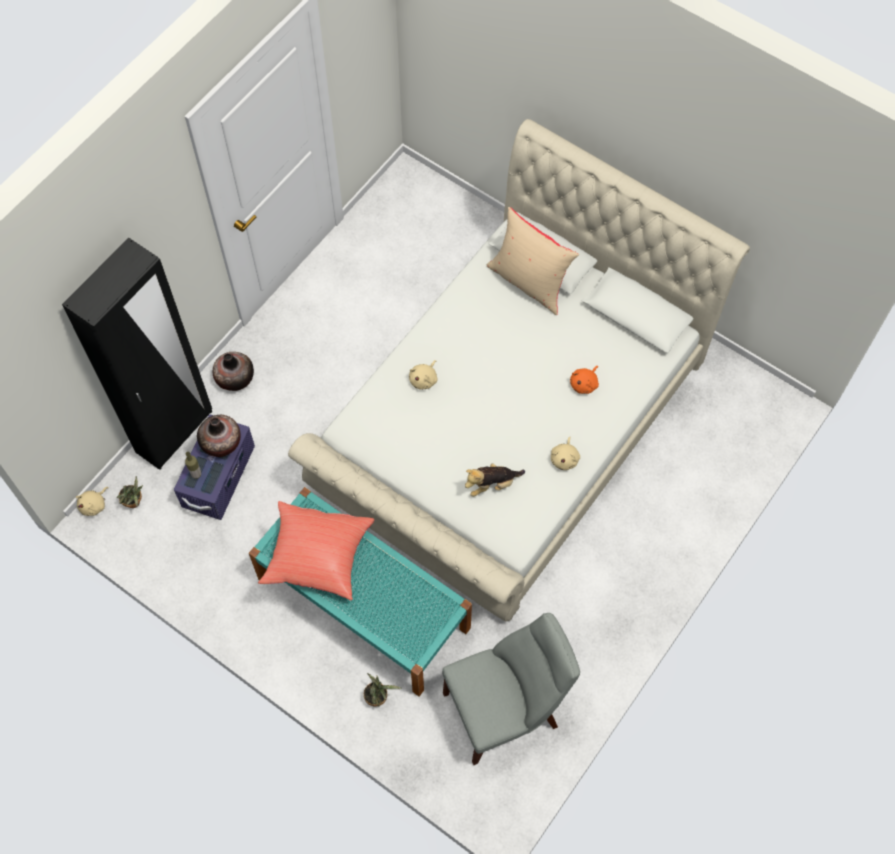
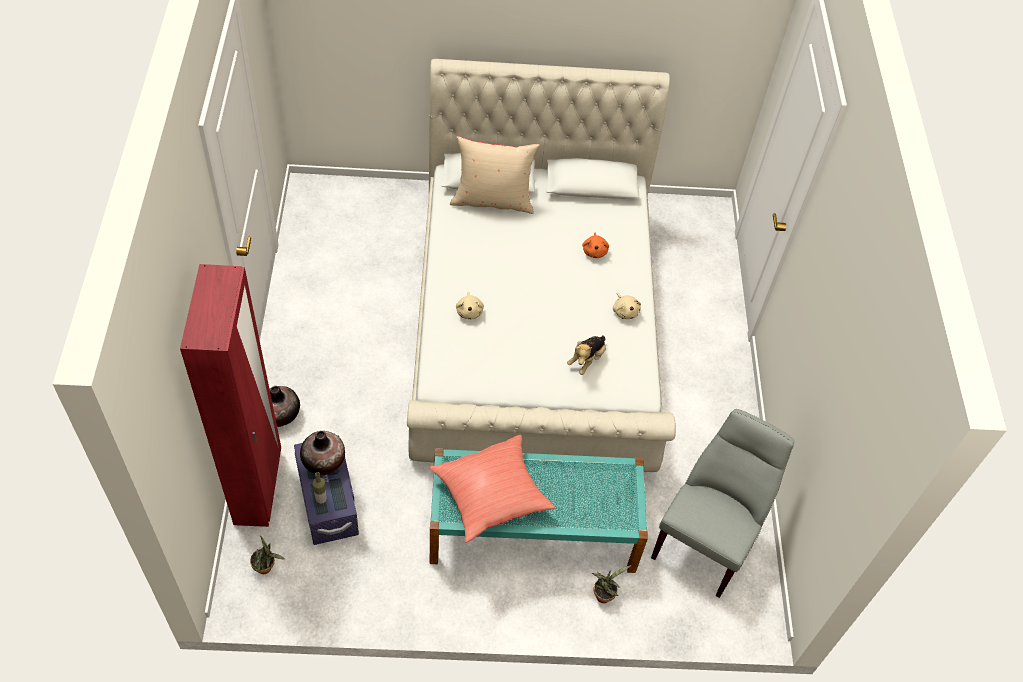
camera: 40 degrees left, 10 degrees down
(94, 505) = (228, 592): beige plush toy -> none
(175, 432) = (258, 488): black wardrobe -> red wardrobe

